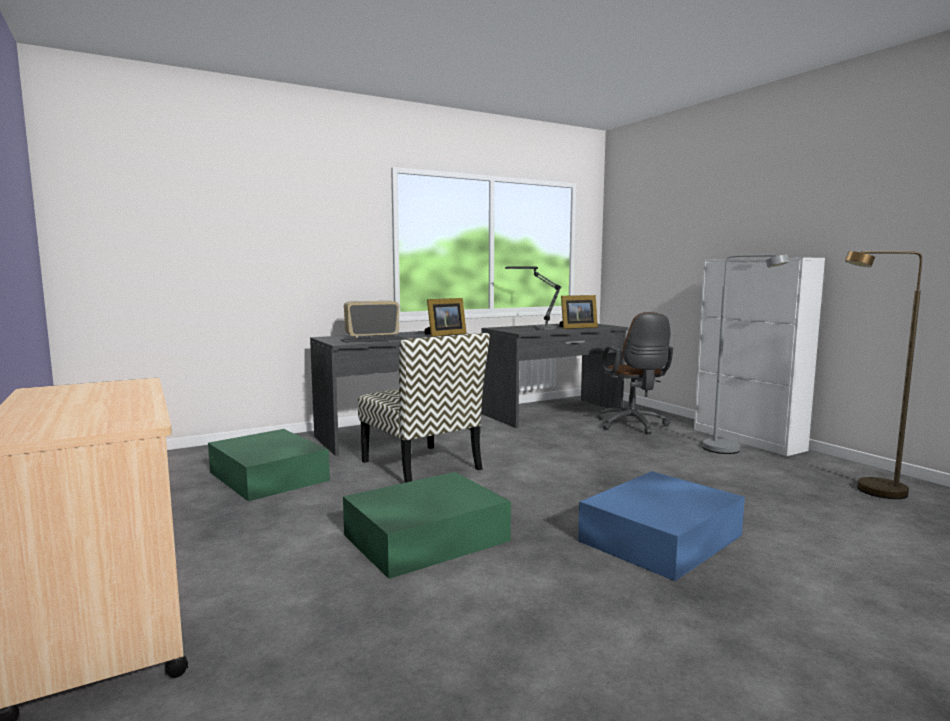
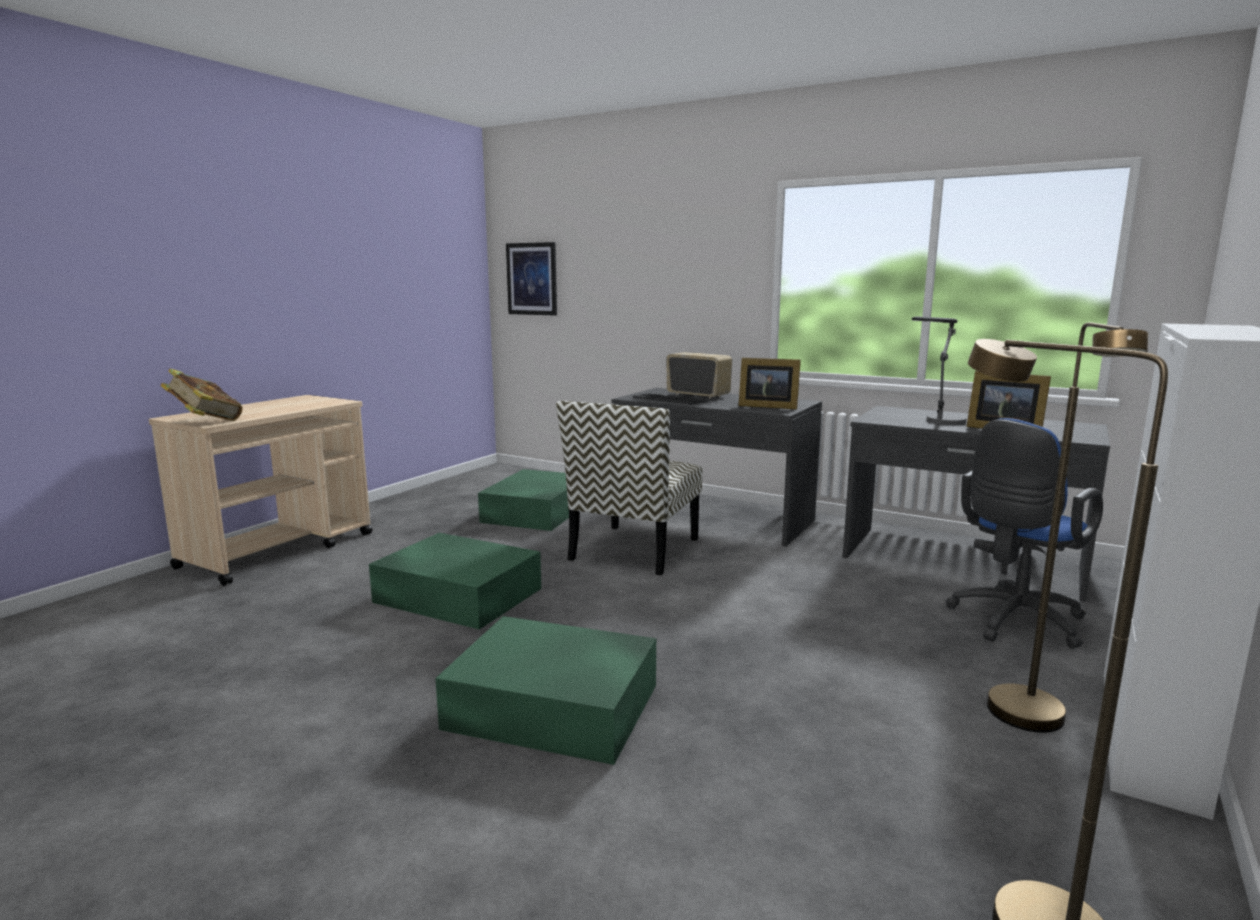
camera: 60 degrees right, 5 degrees up
(113, 424) = (205, 421): none -> book
(120, 235) = (532, 279): none -> picture
(633, 426) = (1013, 622): brown office chair -> blue office chair
(662, 538) = (555, 707): blue storage box -> green storage box
(731, 450) = (1033, 724): grey floor lamp -> brown floor lamp

